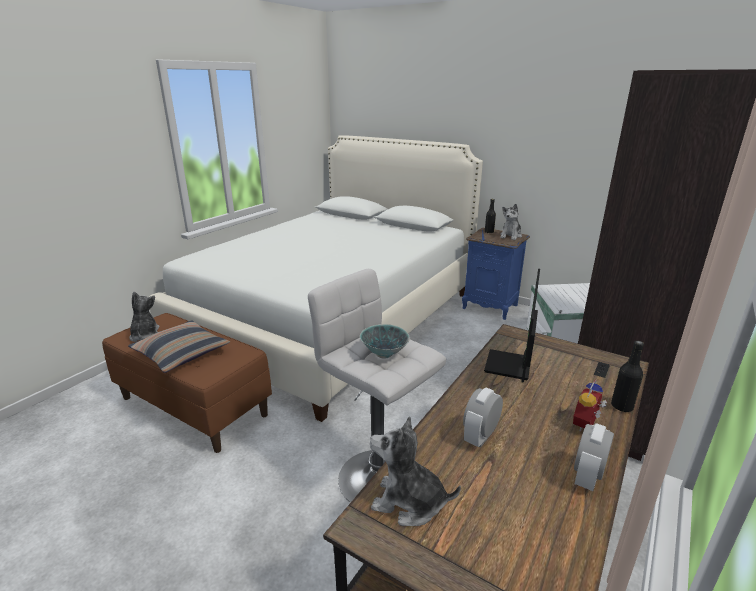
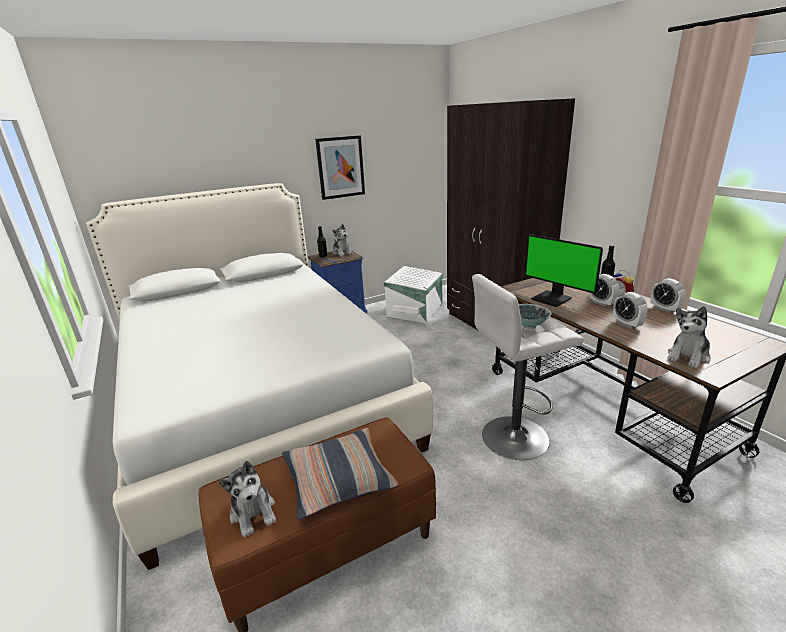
camera: 60 degrees left, 0 degrees up
(145, 335) = (253, 512): plush toy -> plush toy turned 135 degrees counterclockwise
(539, 408) = (601, 303): none -> alarm clock
(545, 140) = (340, 167): none -> picture

